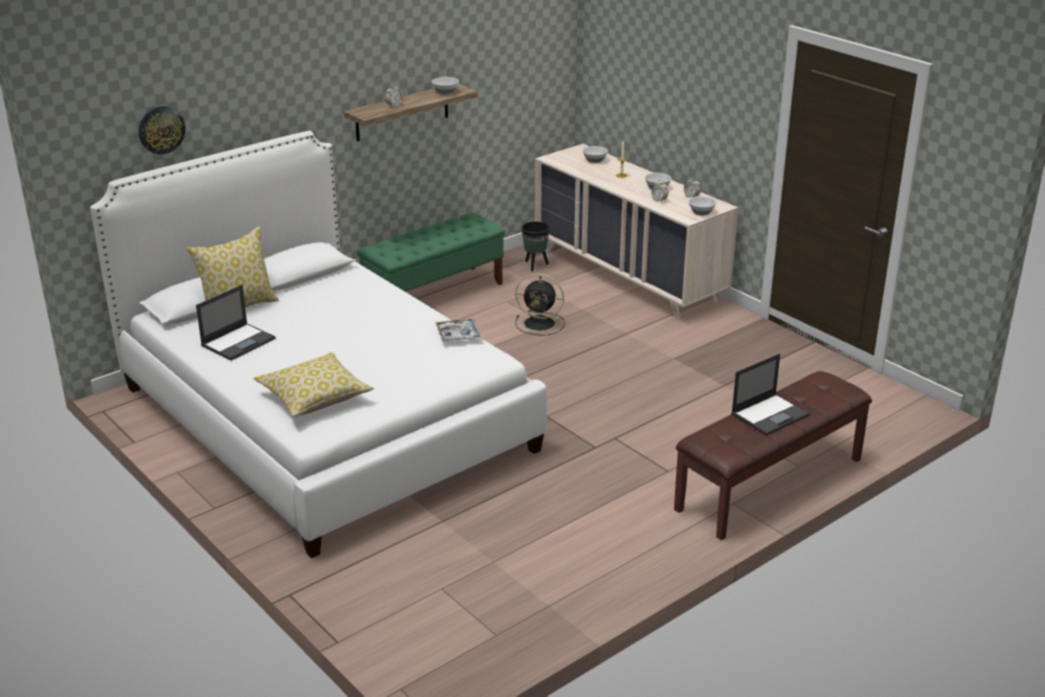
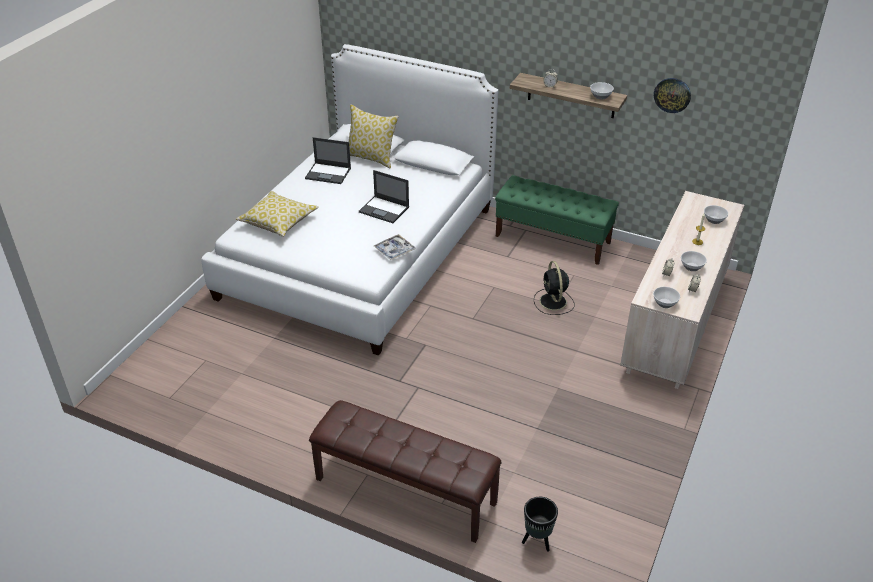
camera: 65 degrees right, 10 degrees up
(161, 129) = (386, 27): wall clock -> wall clock (672, 95)
(535, 265) = (644, 271): black planter -> black planter (537, 540)
(770, 414) = (399, 439): laptop -> laptop (384, 210)

